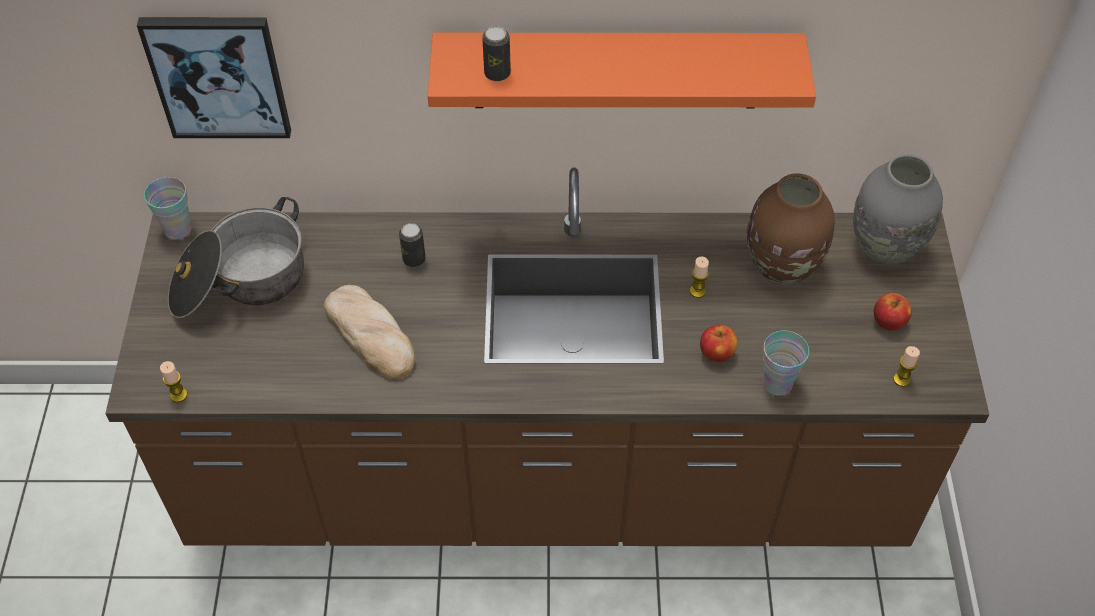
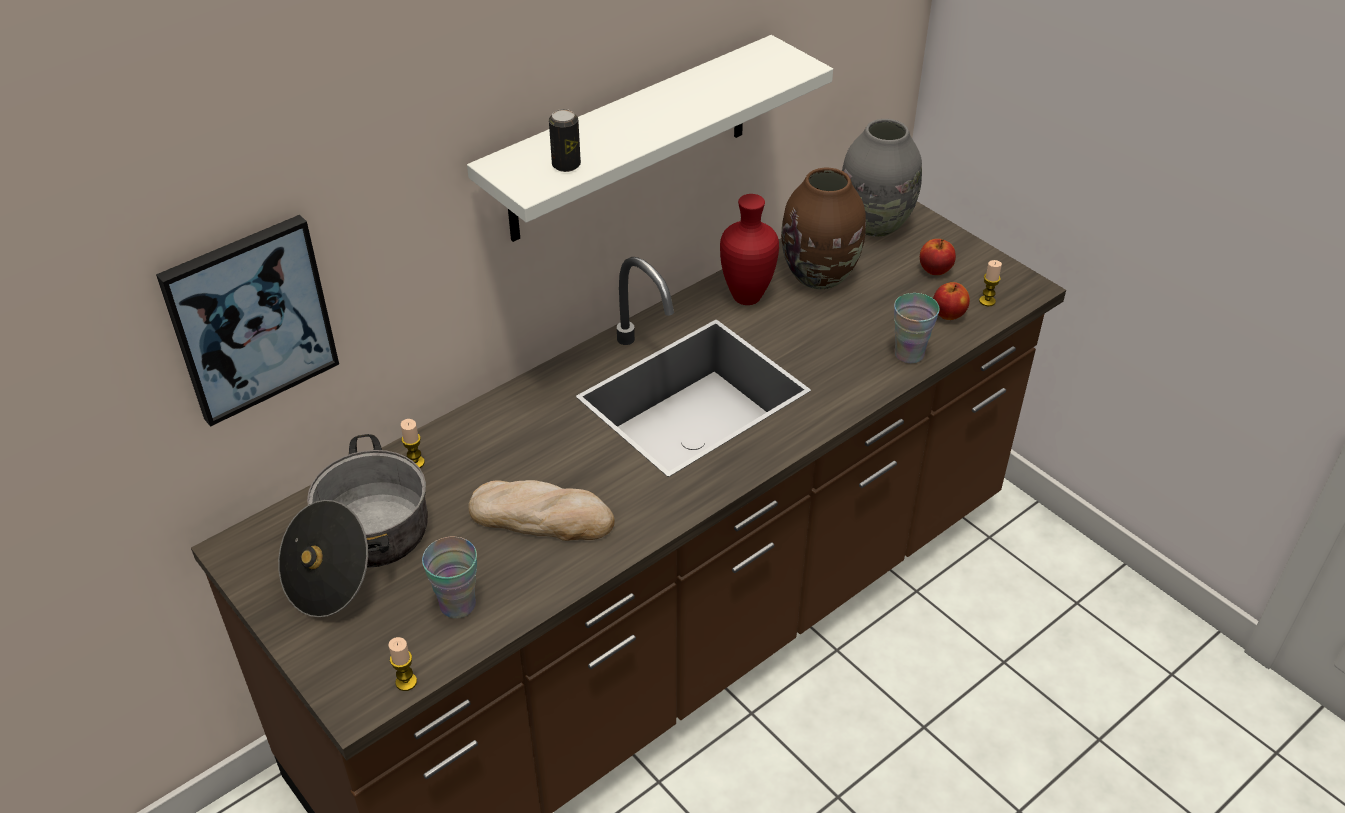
camera: 40 degrees left, 10 degrees down
(178, 229) = (238, 546): cup -> cup (457, 604)
(414, 259) = (512, 436): can -> none
(616, 70) = (630, 140): orange shelf -> white shelf
(697, 291) = (777, 326): candle -> candle (415, 463)
(702, 249) = (747, 296): none -> red vase
(716, 353) = (842, 360): apple -> apple (948, 314)

